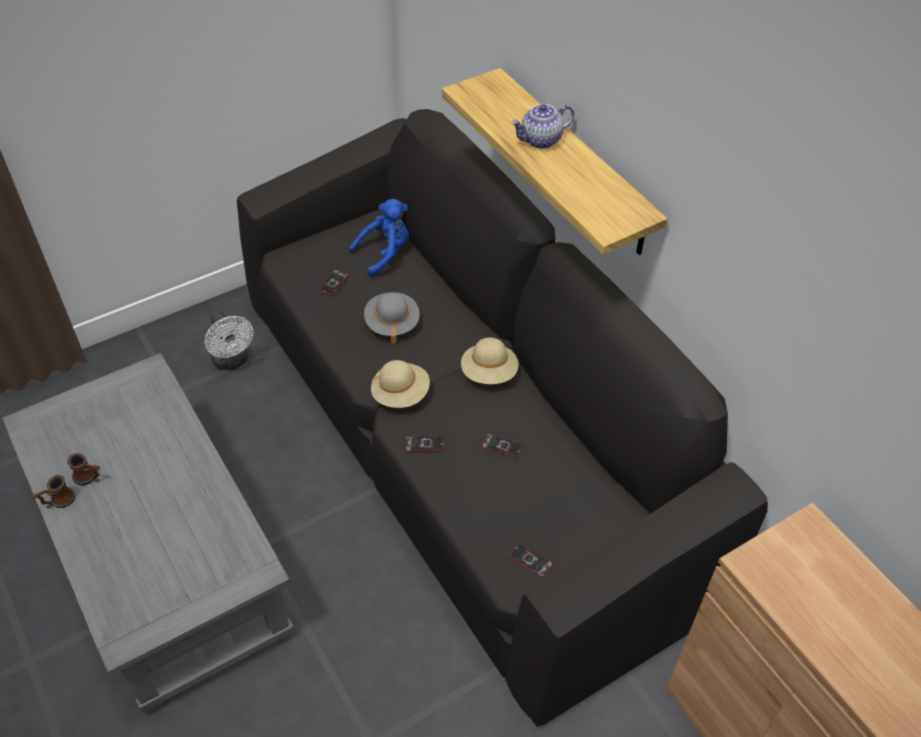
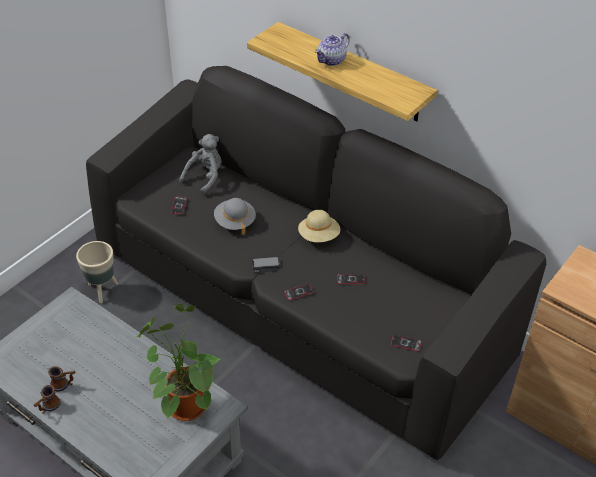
camera: 20 degrees left, 5 degrees down
(213, 550) = (183, 404): none -> potted plant
(232, 361) = (102, 290): white fan -> beige planter
(385, 253) = (205, 177): blue plush toy -> grey plush toy
(400, 394) = (266, 265): beige hat -> phone

